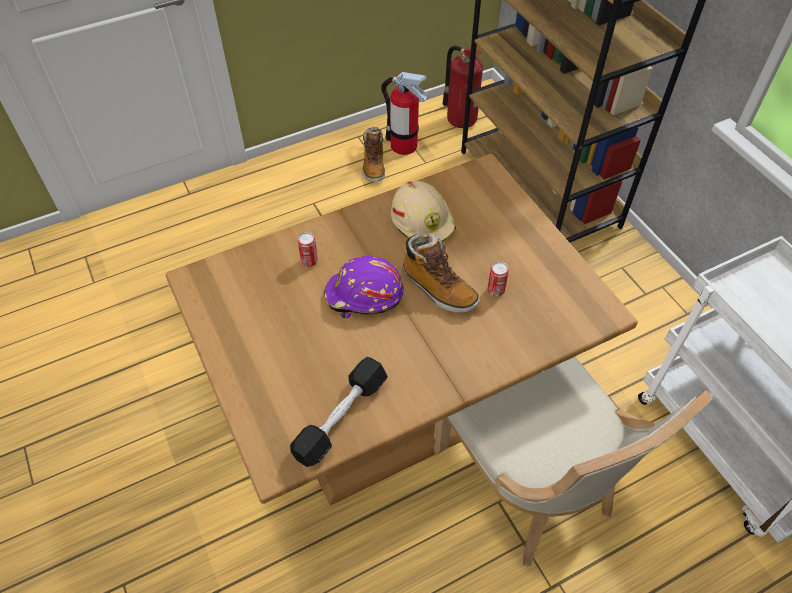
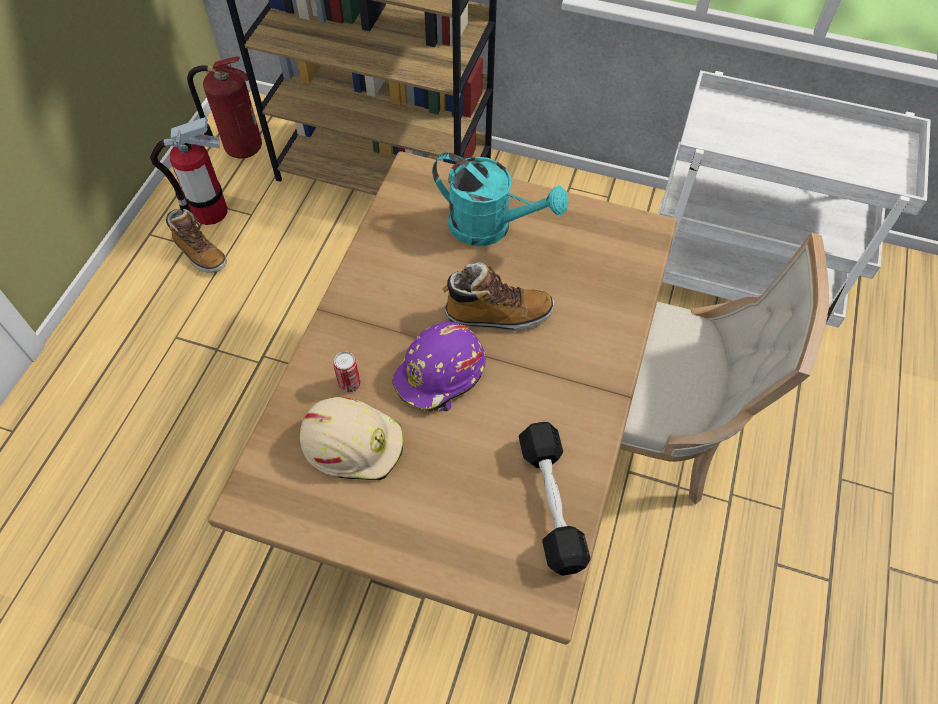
camera: 45 degrees left, 5 degrees up
(423, 221) = (413, 261): beige hard hat -> beige hard hat (353, 442)
(495, 235) = (490, 227): none -> turquoise watering can
(495, 290) = (546, 278): can -> none

